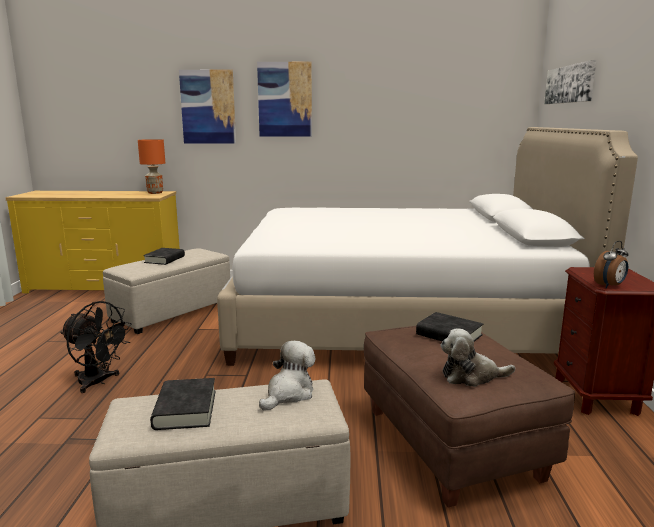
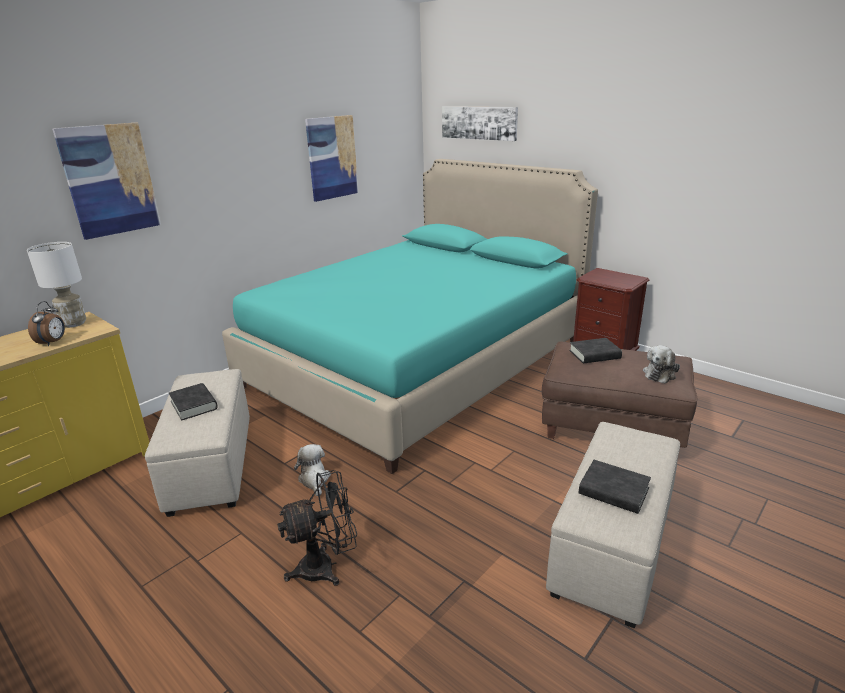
camera: 50 degrees left, 10 degrees up
(155, 193) = (73, 323): orange table lamp -> white table lamp
(285, 99) = (211, 157): picture -> picture (332, 158)
(289, 393) = (619, 441): plush toy -> plush toy (314, 480)
(398, 319) = (417, 364): white bed -> turquoise bed
(609, 286) = (626, 285): alarm clock -> alarm clock (53, 342)

